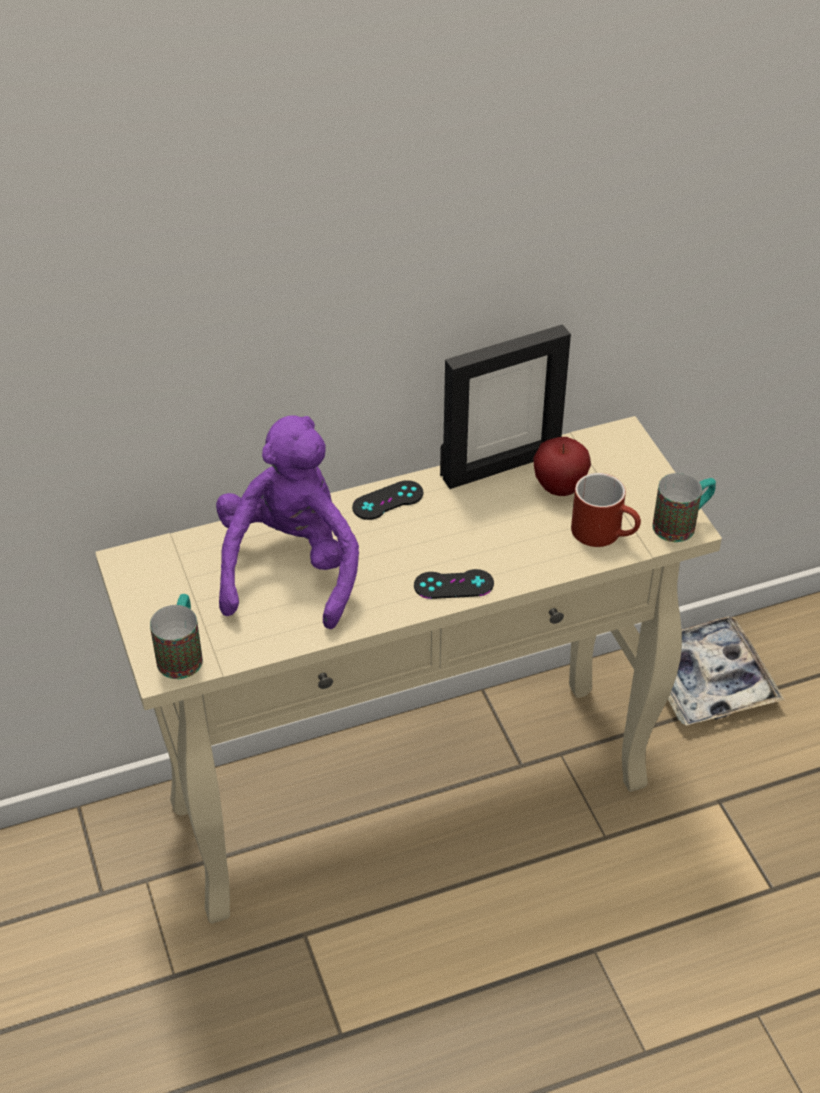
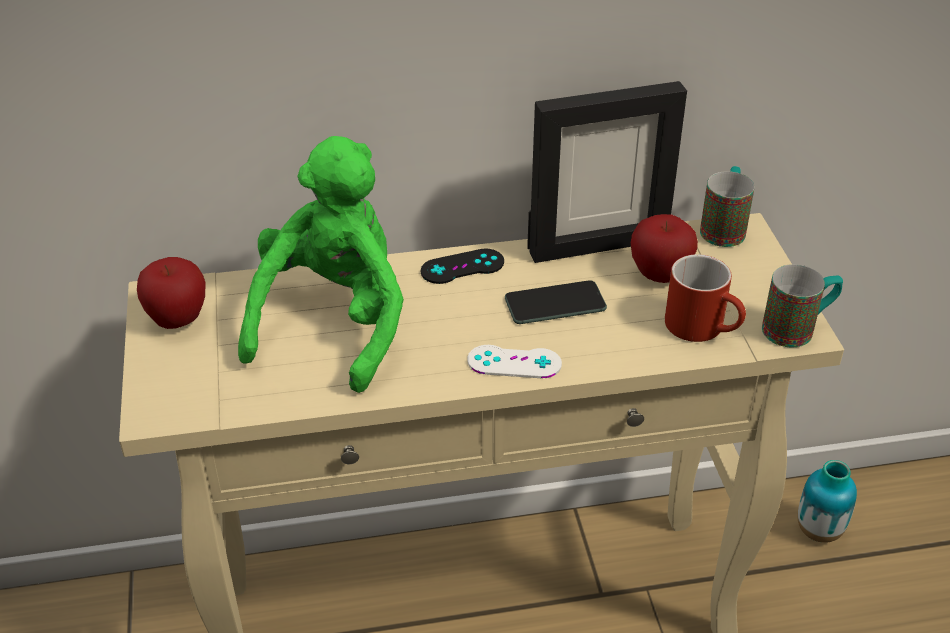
camera: 10 degrees right, 5 degrees down
(153, 583) = (178, 320): none -> apple
(182, 653) = (182, 398): mug -> mug (724, 227)
(290, 568) = (334, 322): purple plush toy -> green plush toy
(453, 584) = (514, 362): black game controller -> white game controller
(476, 526) = (555, 304): none -> phone
(706, 680) = (819, 531): tray -> vase

